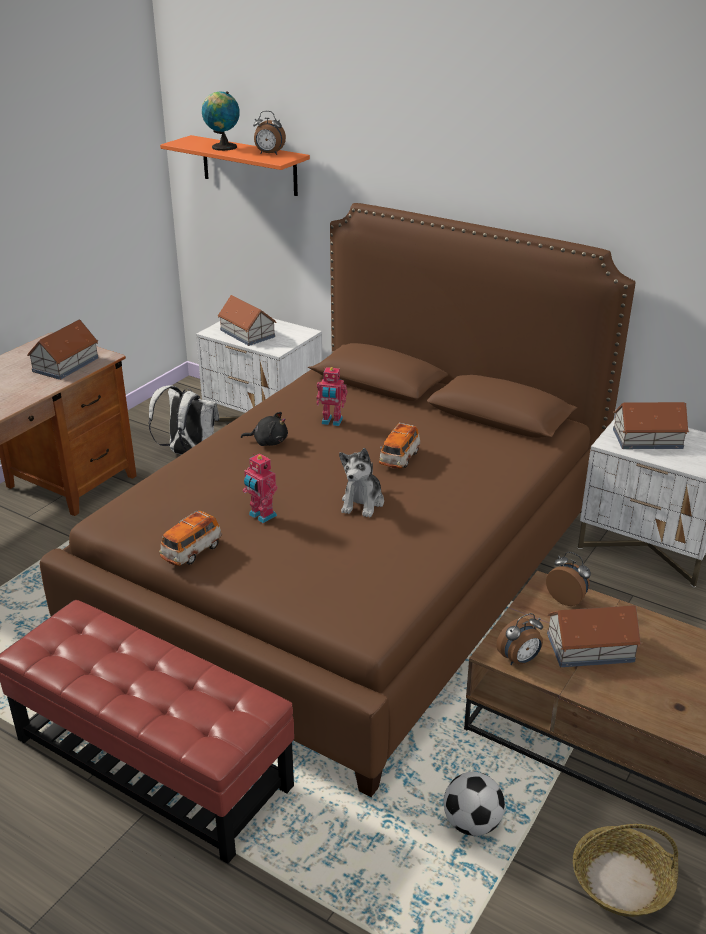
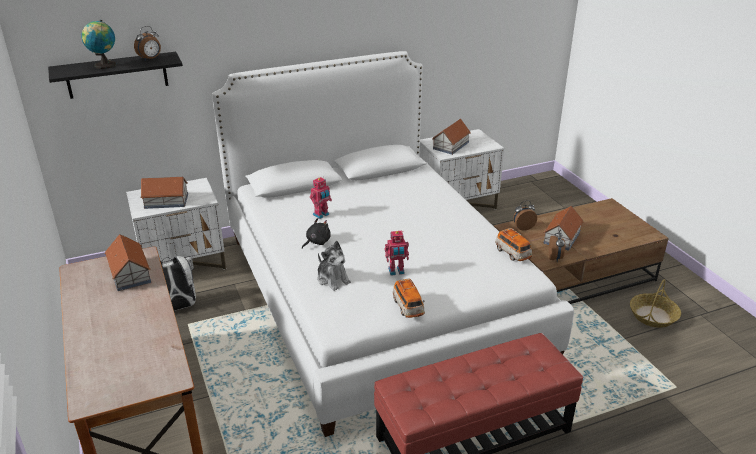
camera: 55 degrees left, 0 degrees up
(249, 165) = (117, 75): orange shelf -> black shelf
(352, 568) = (377, 294): brown bed -> white bed
(362, 503) = (418, 237): plush toy -> plush toy (333, 279)
(399, 459) = (387, 210): toy car -> toy car (512, 253)
(472, 824) = (596, 340): football -> none

